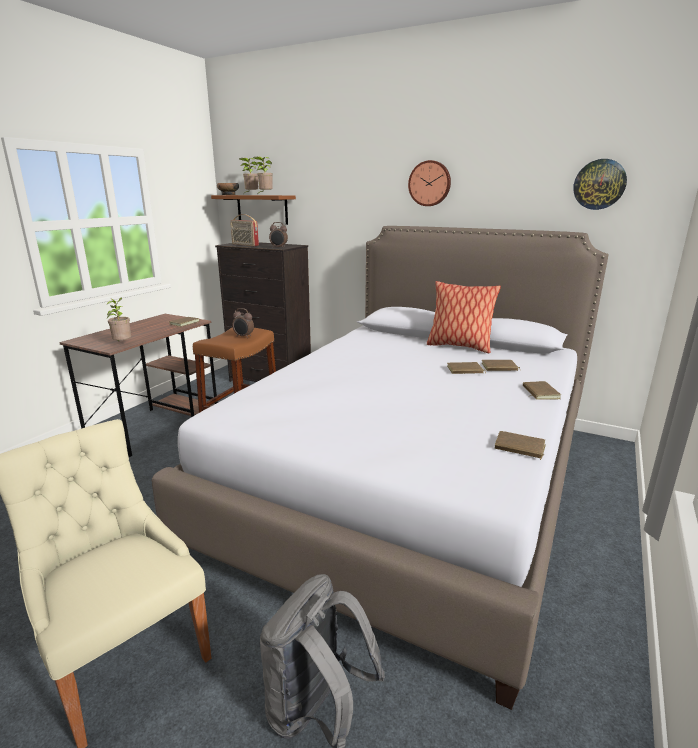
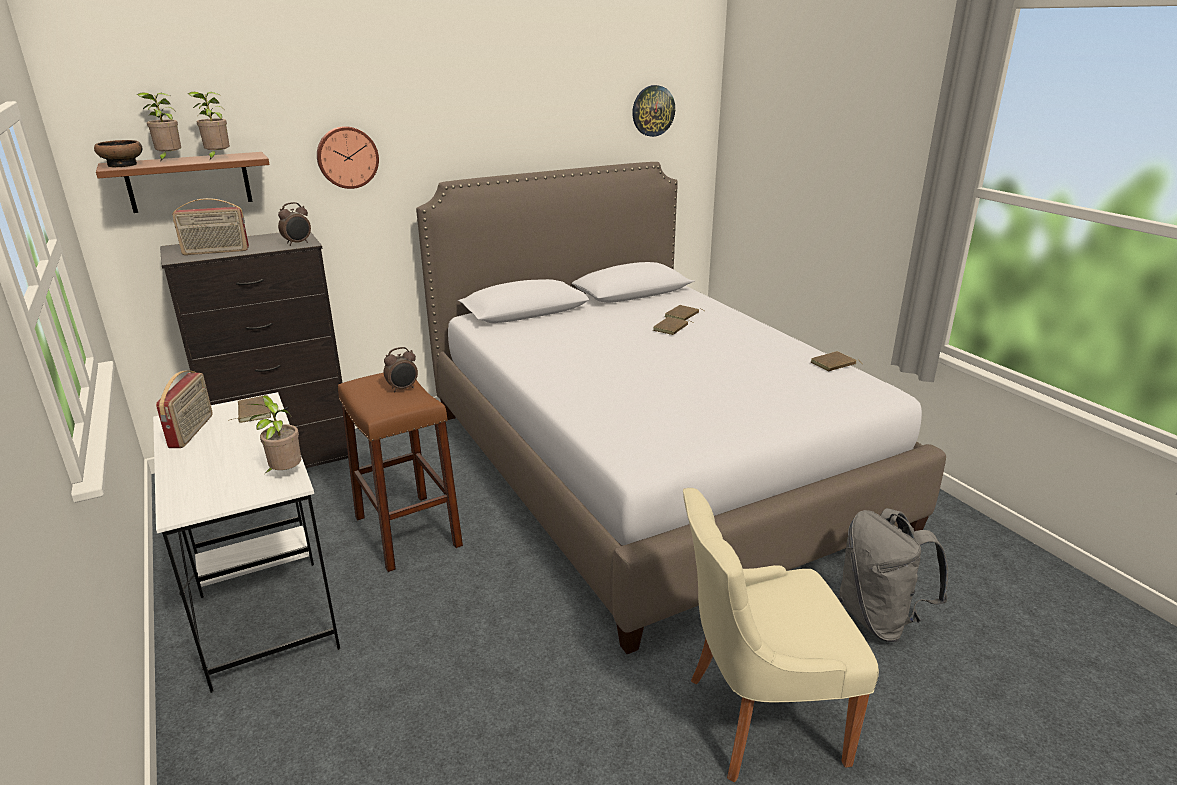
camera: 55 degrees left, 5 degrees up
(154, 321) = (192, 431): none -> radio
(156, 423) = (262, 600): brown desk -> white desk
(430, 183) = (482, 119): wall clock -> wall clock (347, 157)
(459, 346) = (608, 309): pillow -> none
(539, 392) = (750, 323): brown book -> none

